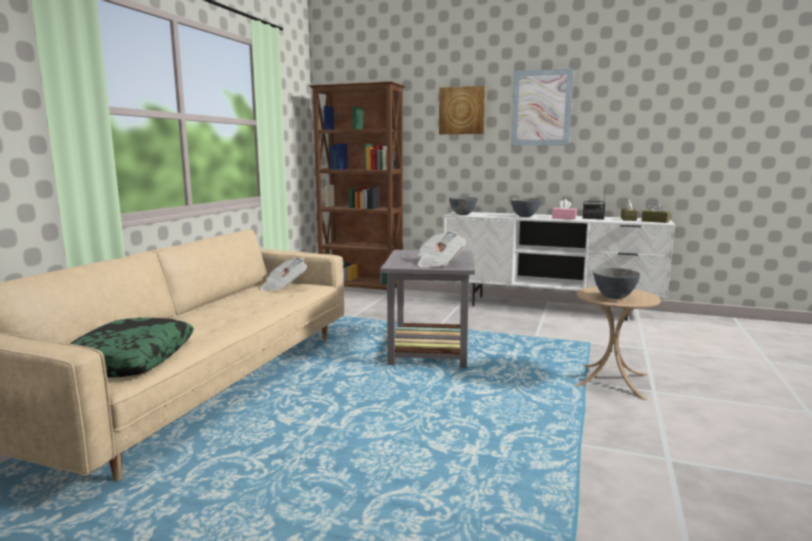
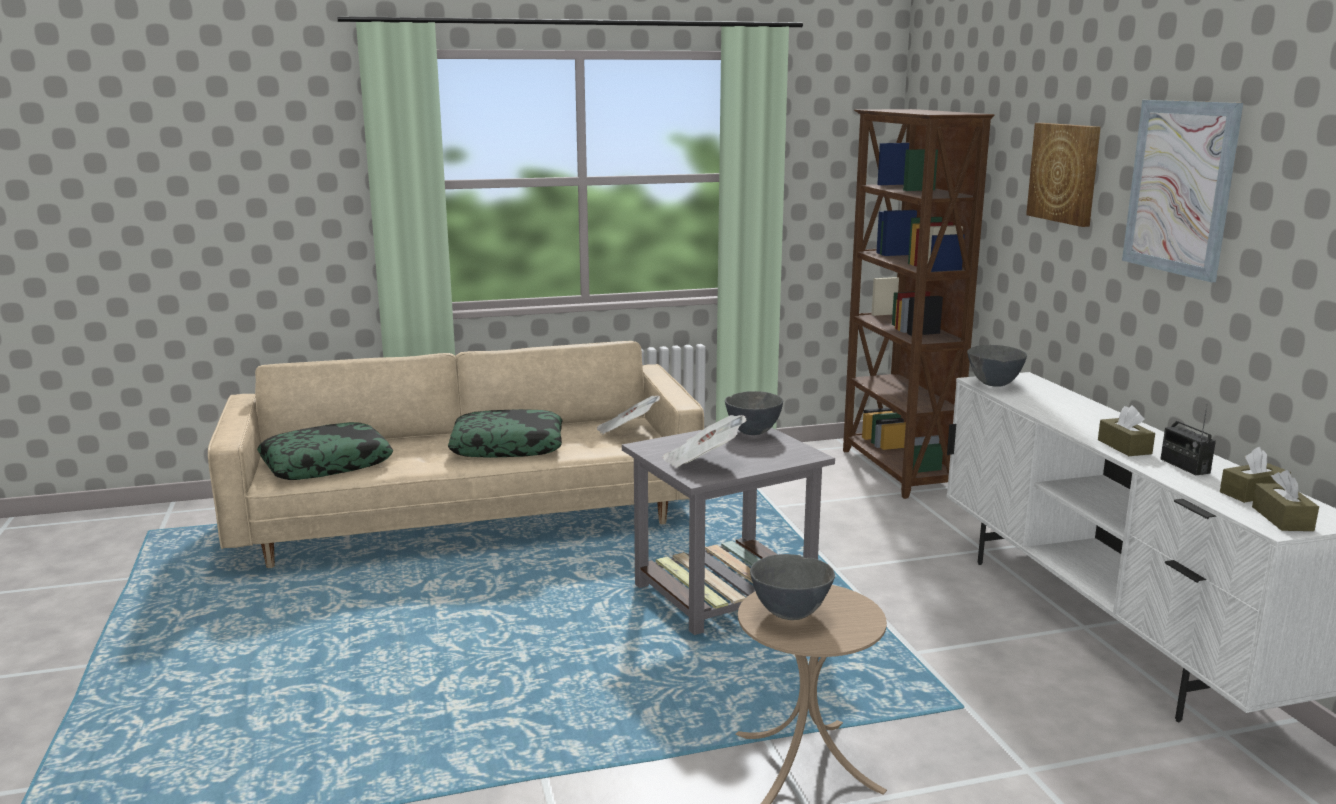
camera: 55 degrees right, 5 degrees up
(238, 310) = (508, 446): none -> pillow
(524, 216) = (1072, 420): grey bowl -> grey bowl (752, 432)
(564, 218) = (1124, 447): pink tissue box -> brown tissue box

